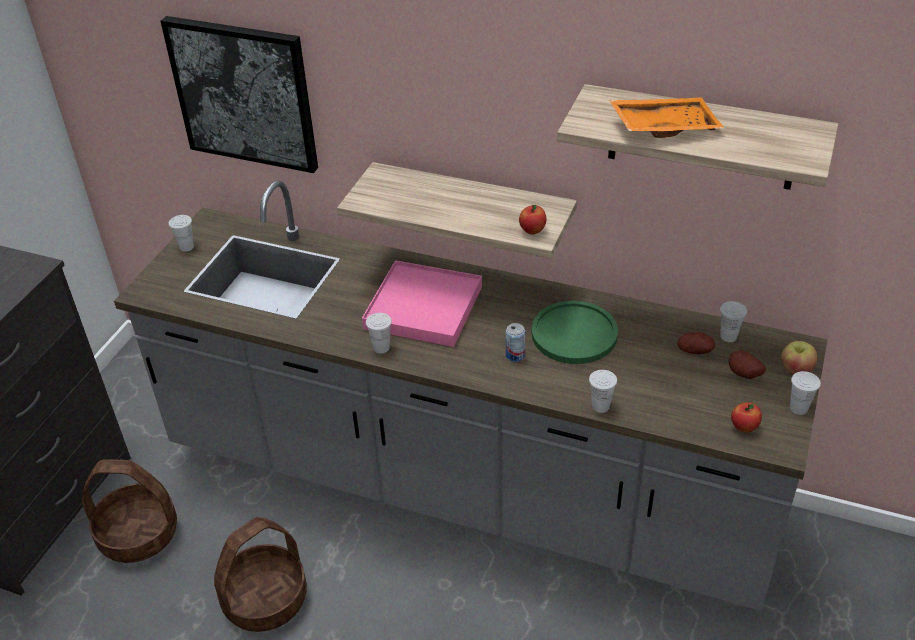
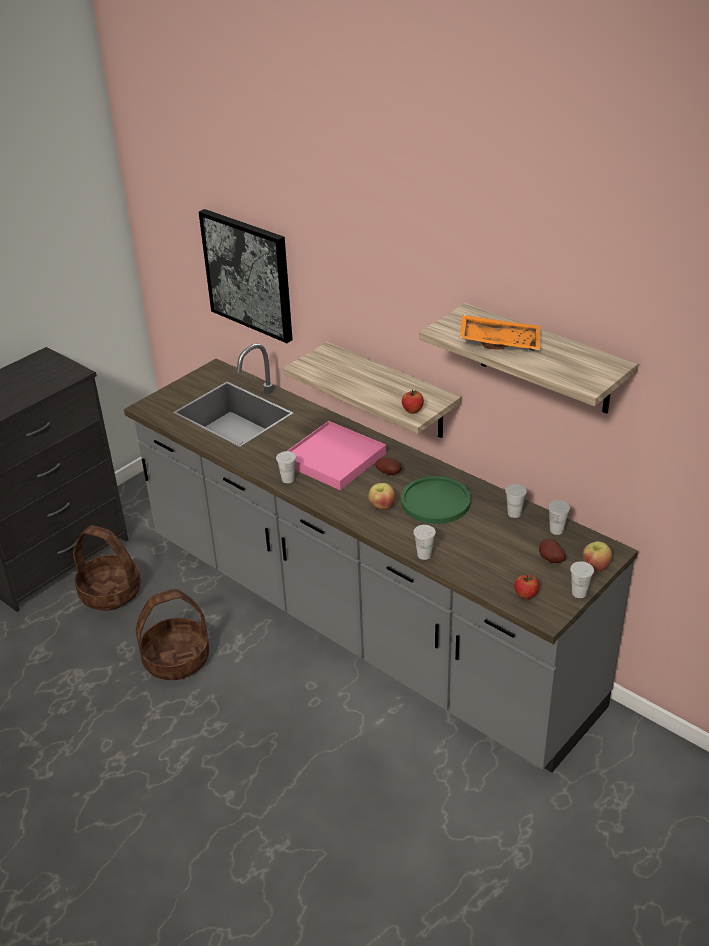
camera: 20 degrees right, 5 degrees down
(186, 247) = (190, 383): white cup -> white cup (514, 513)
(515, 355) = (381, 506): can -> apple
(695, 351) = (522, 534): potato -> potato (389, 473)

